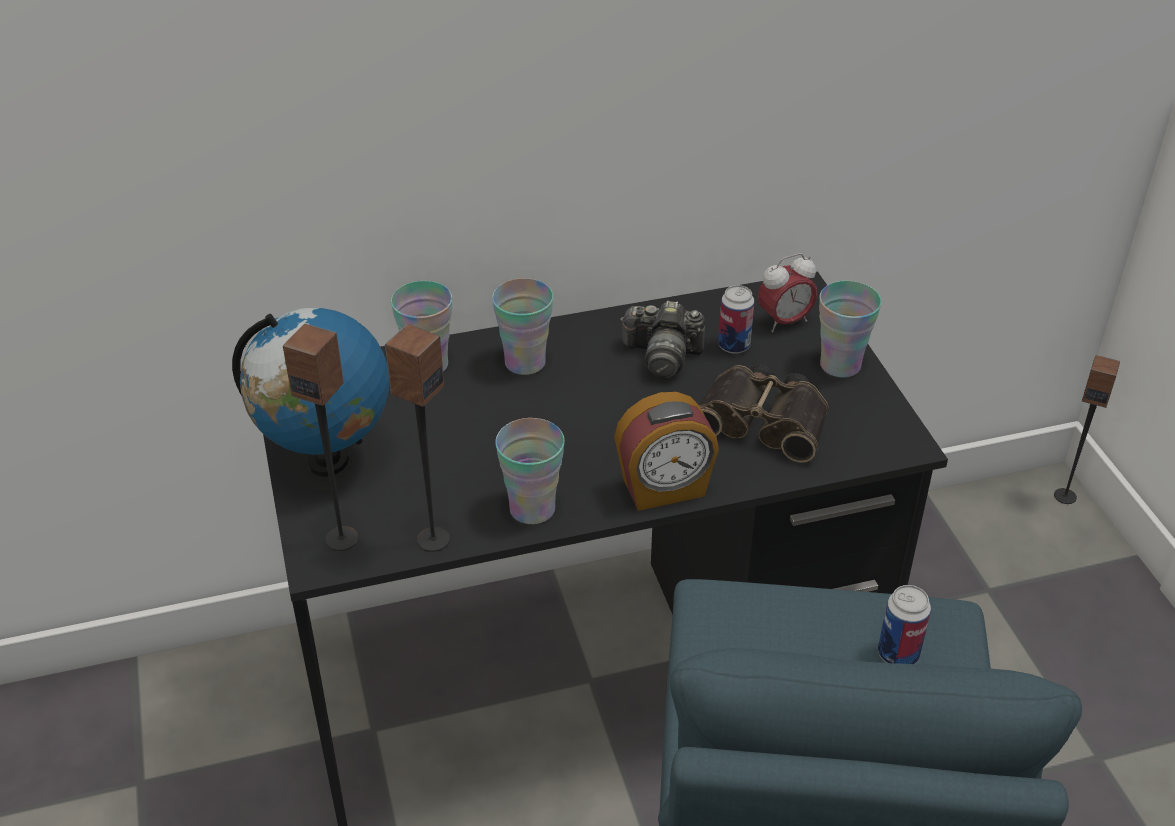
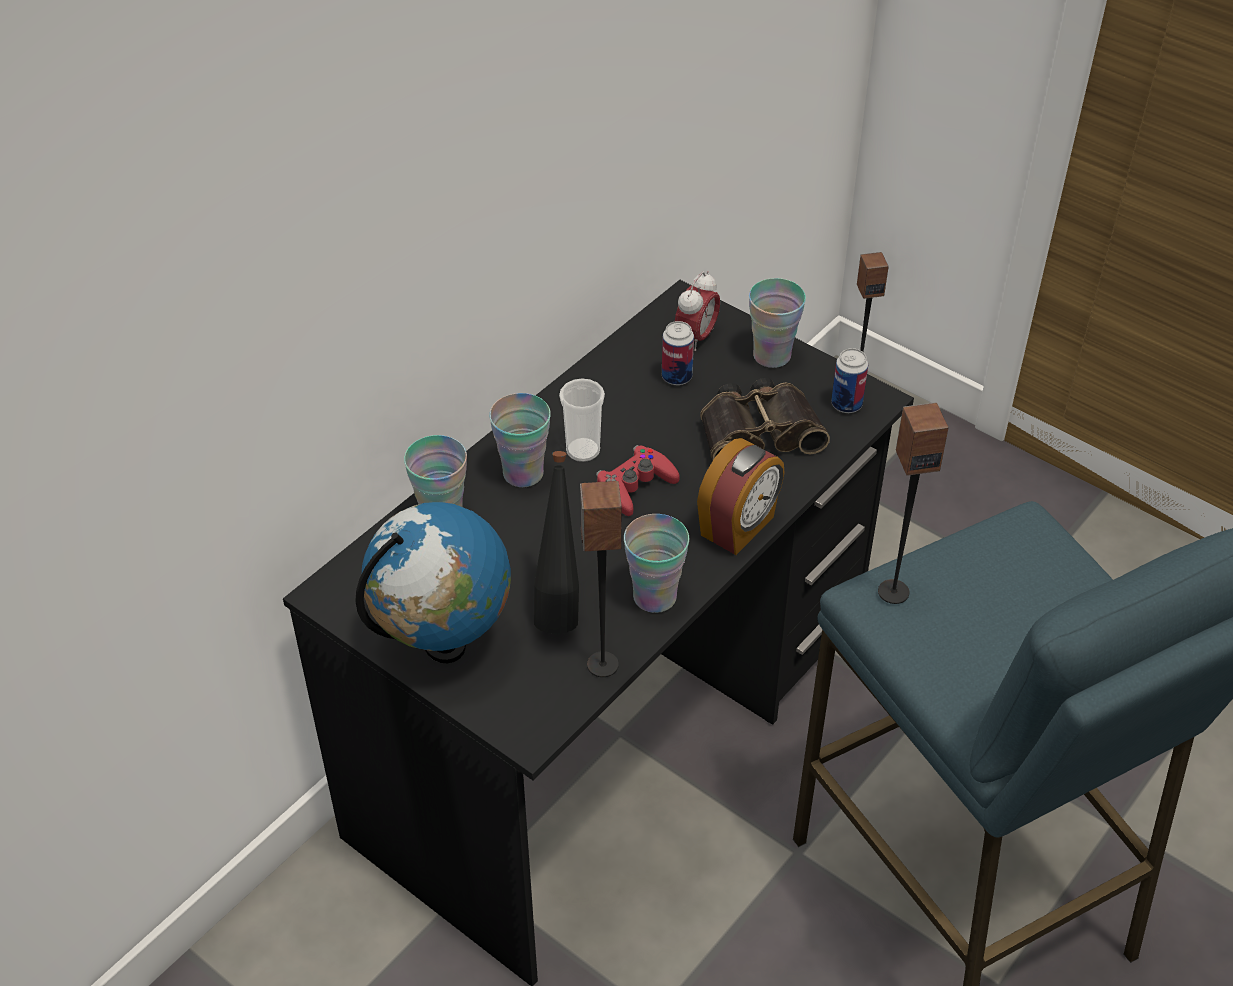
camera: 35 degrees left, 5 degrees up
(342, 538) = (527, 704): speaker -> speaker (893, 591)
(445, 477) = (559, 607): none -> black bottle
(592, 367) = (583, 450): none -> cup
(608, 414) = (635, 486): none -> red game controller
(662, 356) = (630, 413): camera -> none
(898, 654) = (1026, 566): can -> can (846, 404)

